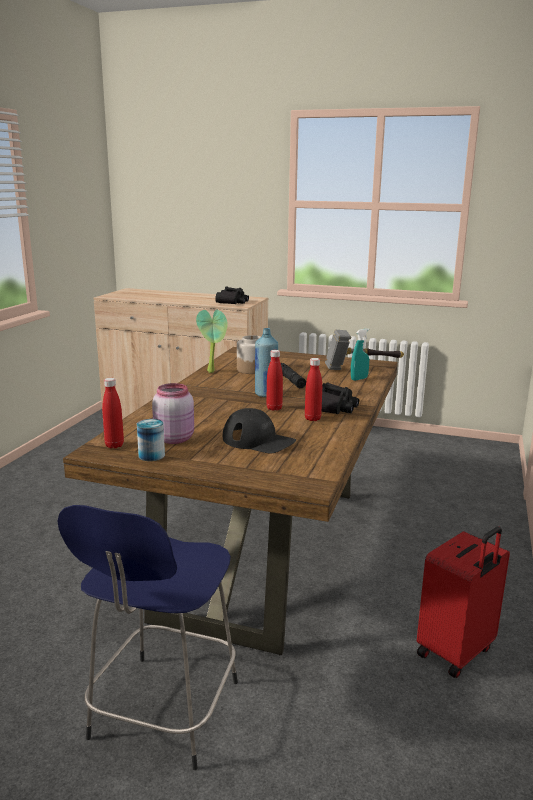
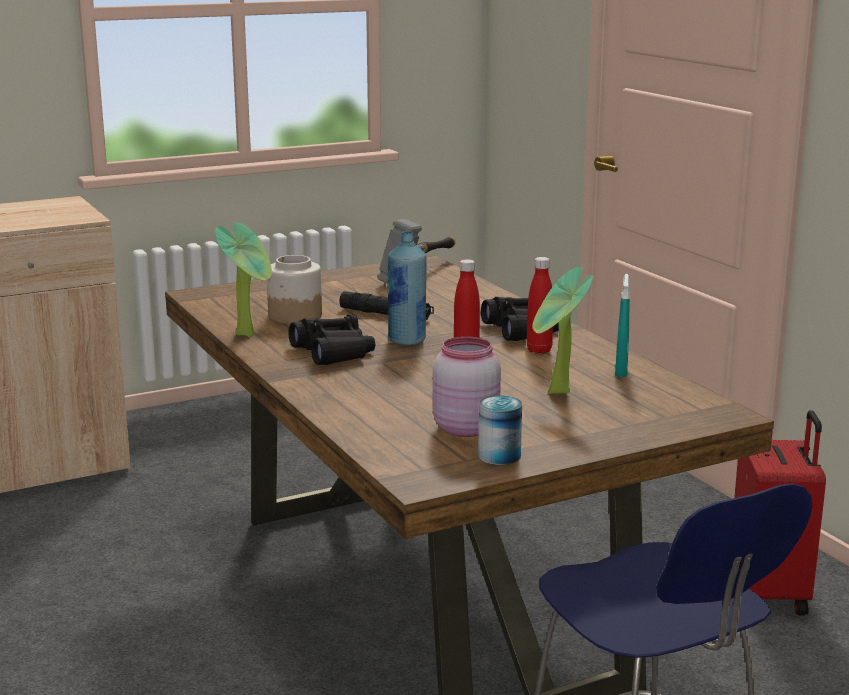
camera: 45 degrees left, 0 degrees up
(114, 445) = (421, 464): red bottle -> none
(232, 302) = (47, 214): black binoculars -> black binoculars (333, 353)
(258, 441) = (557, 394): black cap -> potted plant
(359, 379) = (455, 289): turquoise spray bottle -> turquoise spray bottle (621, 372)

